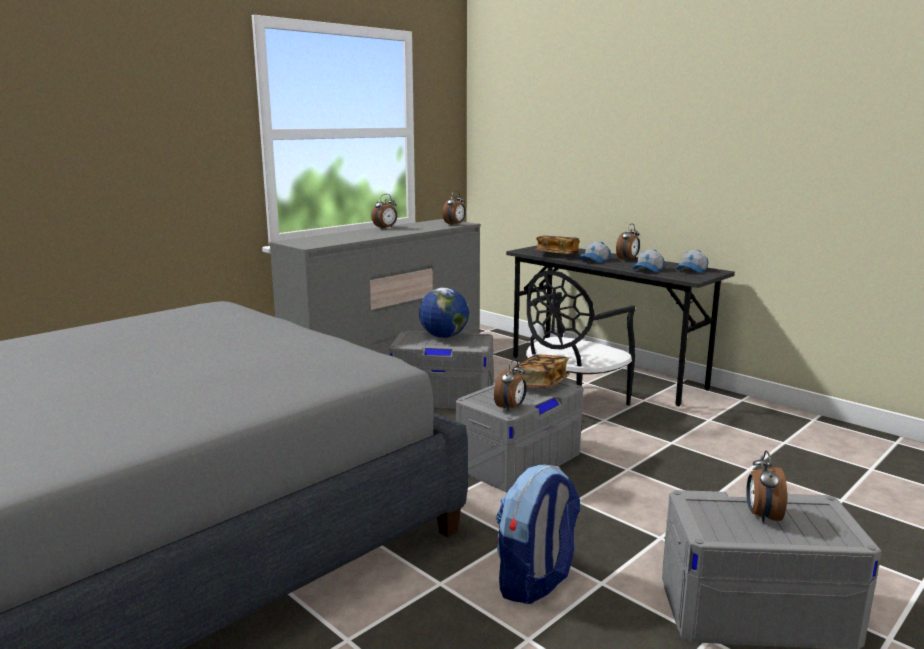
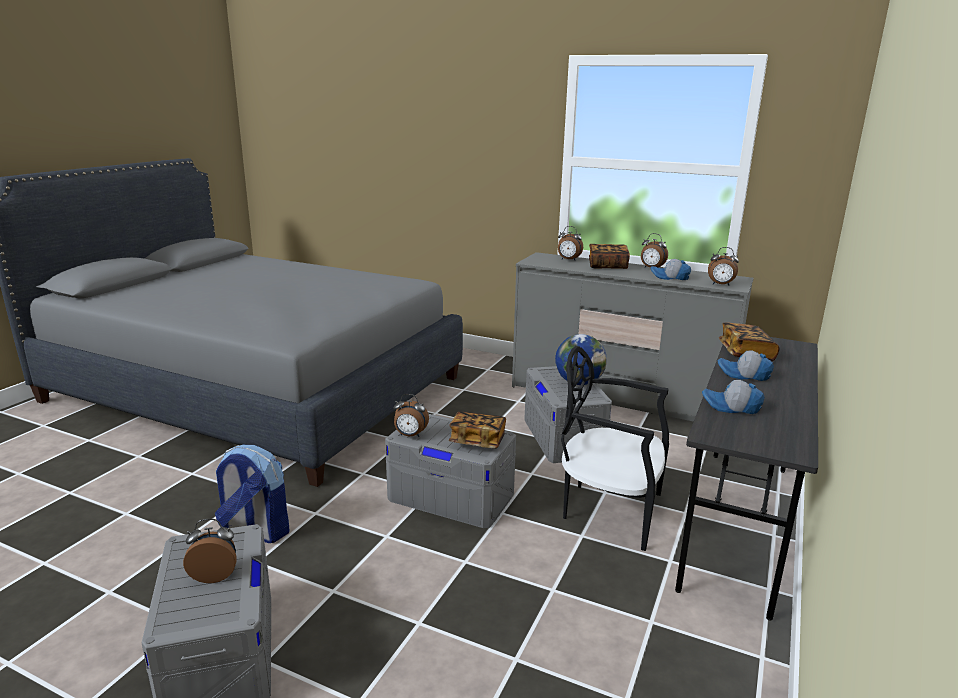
camera: 70 degrees right, 5 degrees up
(360, 234) = (607, 266): none -> book
(628, 259) = (783, 392): alarm clock -> alarm clock (568, 260)
(692, 270) = (772, 435): cap -> cap (670, 277)

